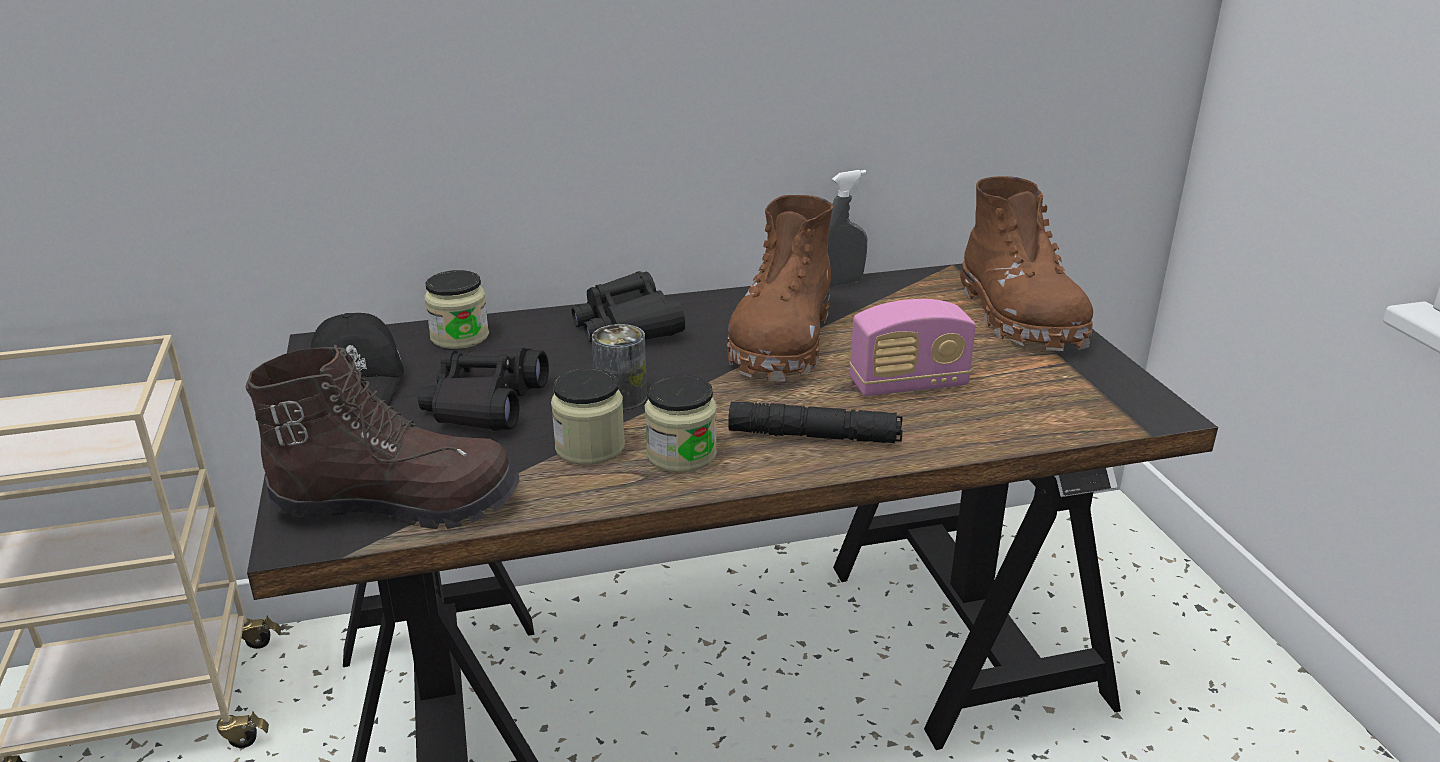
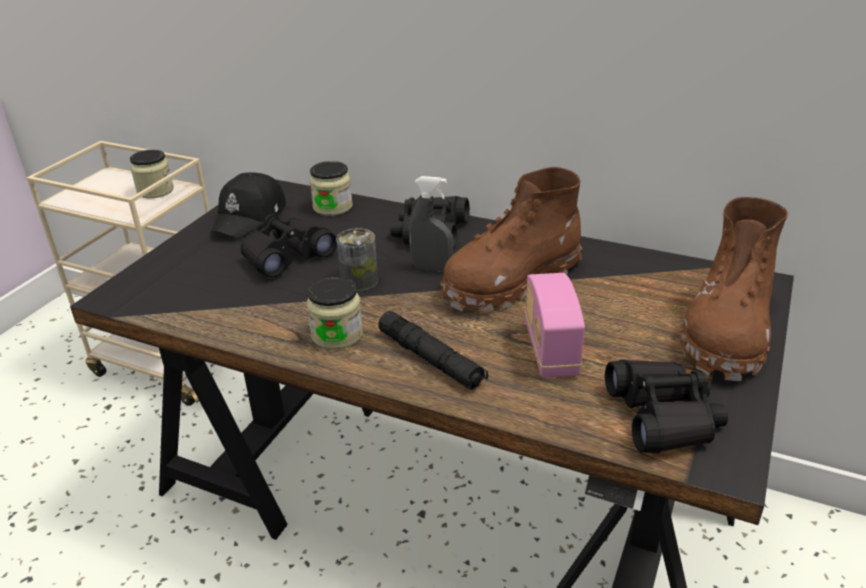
camera: 40 degrees right, 5 degrees up
(398, 502) = (170, 298): brown boot -> none
(590, 447) = (298, 307): jar -> jar (155, 191)
(841, 282) = (622, 250): grey spray bottle -> grey spray bottle (432, 268)
(908, 385) = (550, 350): radio -> radio turned 60 degrees clockwise
(1069, 397) = (663, 416): none -> black binoculars

